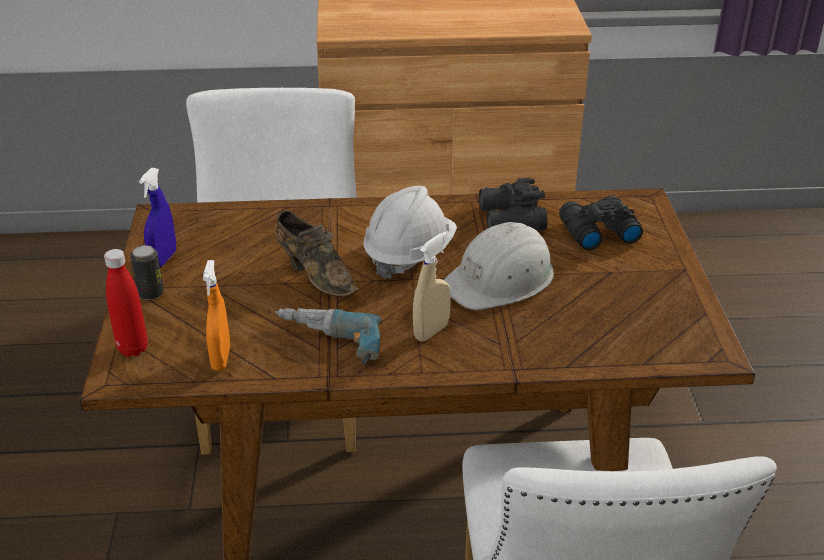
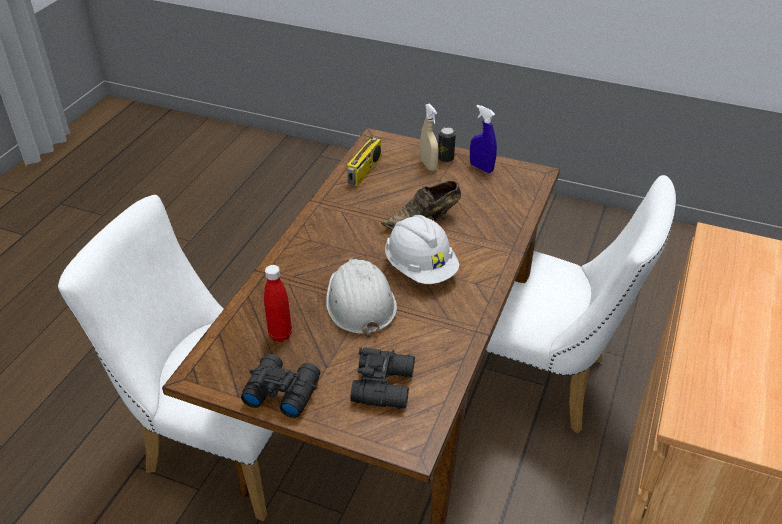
camera: 115 degrees right, 5 degrees up
(133, 348) = (396, 146): red bottle -> red bottle (280, 335)
(221, 359) = (364, 171): orange spray bottle -> radio
(326, 345) = (348, 208): power drill -> none
(431, 331) = (327, 251): beige spray bottle -> beige spray bottle (428, 165)
(510, 220) = (435, 338): black binoculars -> black binoculars (281, 391)

